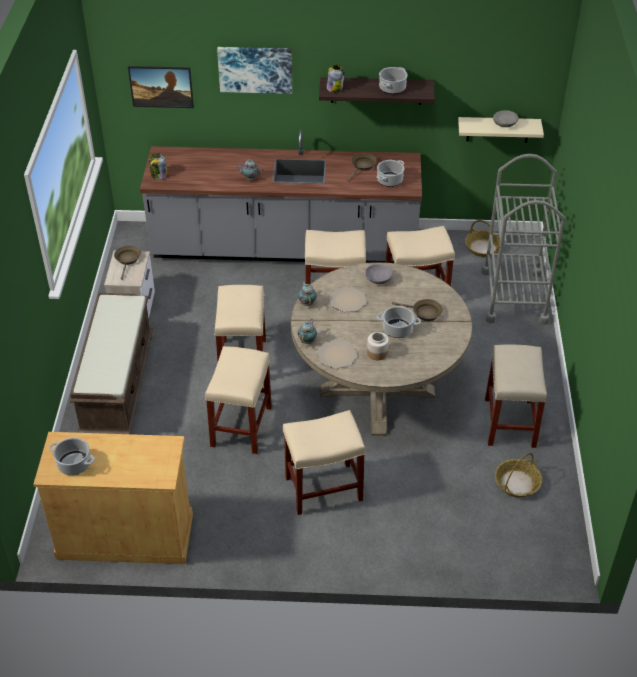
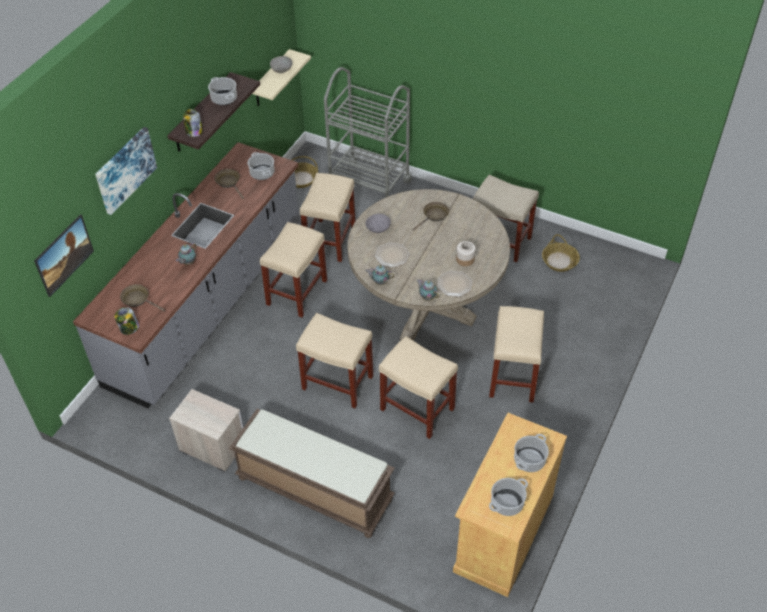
camera: 65 degrees left, 5 degrees up
(127, 260) = (193, 410): brown frying pan -> brown frying pan (138, 299)
(398, 329) = (445, 238): cooking pot -> cooking pot (529, 460)

